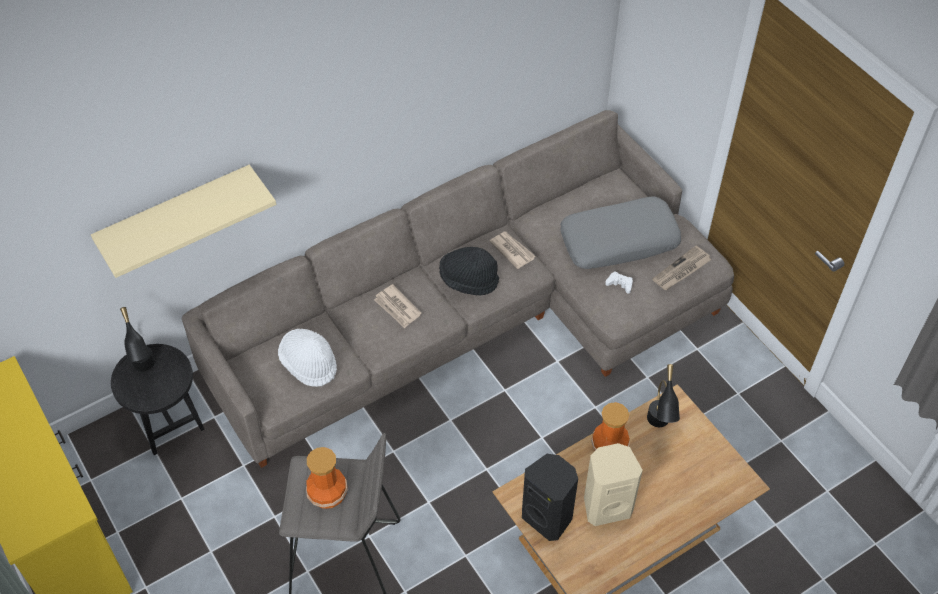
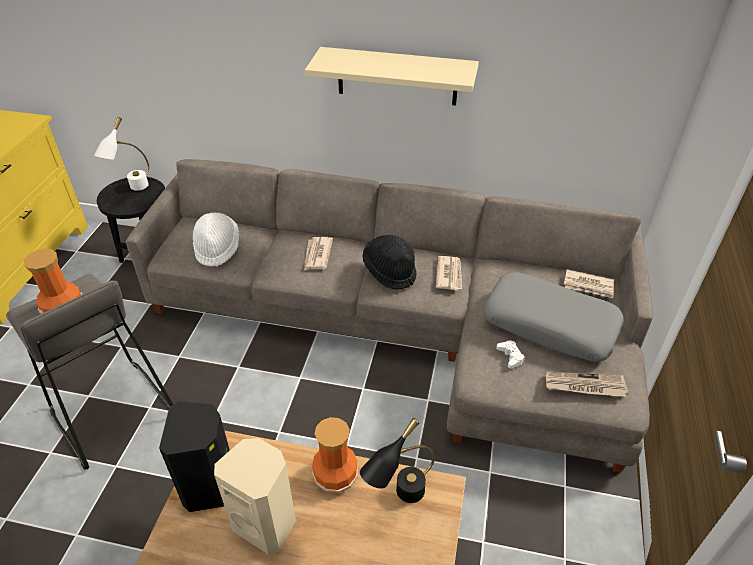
camera: 45 degrees right, 10 degrees down
(146, 371) = (133, 190): black table lamp -> white table lamp
(176, 215) = (183, 65): beige shelf -> beige shelf (397, 76)
(611, 189) = (588, 286): none -> newspaper

